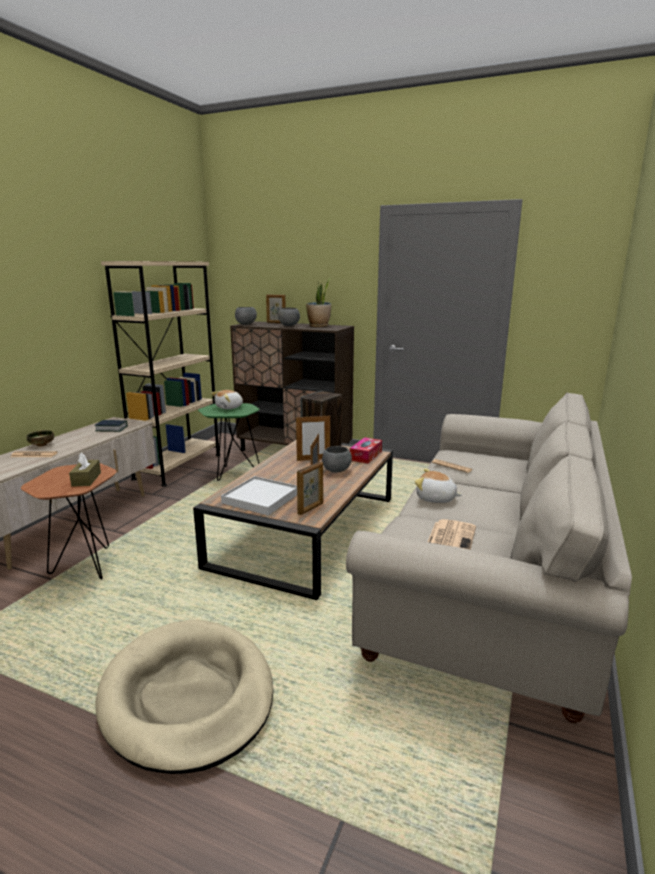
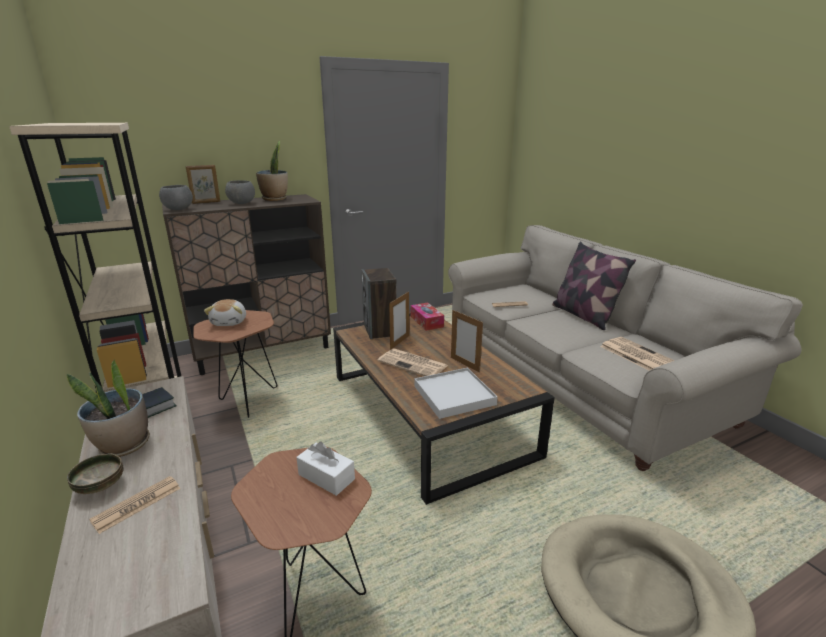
camera: 50 degrees left, 5 degrees up
(76, 437) = (124, 445): none -> potted plant
(86, 479) = (326, 477): brown tissue box -> white tissue box
(232, 473) = (246, 402): green side table -> brown side table
(287, 473) = (413, 364): none -> newspaper
(311, 508) = (505, 381): picture frame -> none
(337, 471) = (441, 343): grey bowl -> none
(435, 499) = (554, 331): plush toy -> none
(507, 502) = (583, 315): none -> pillow

